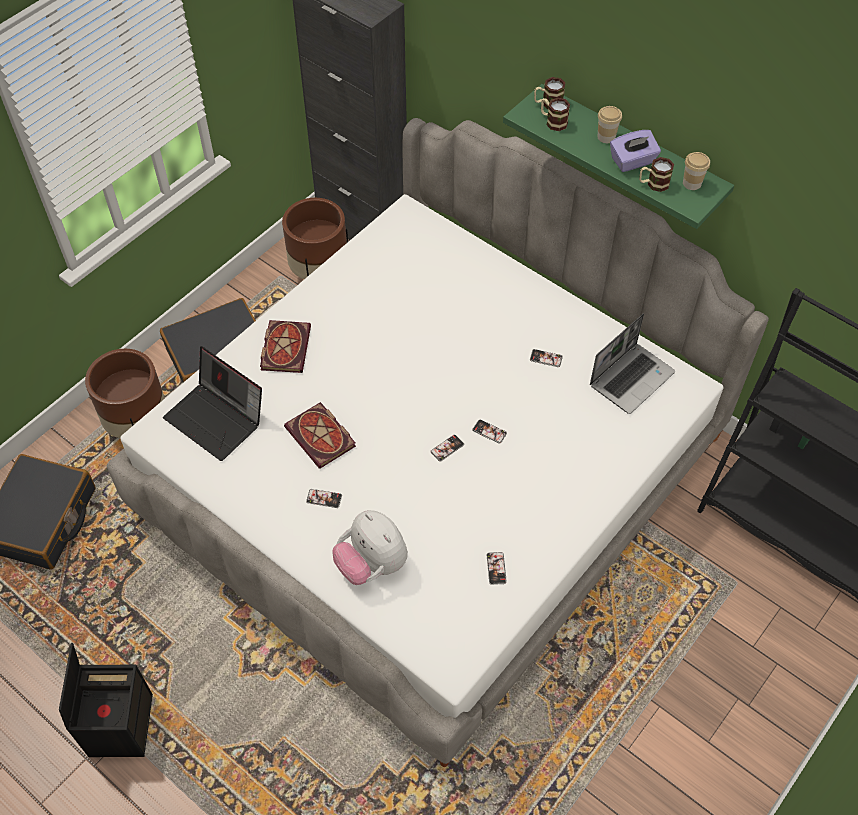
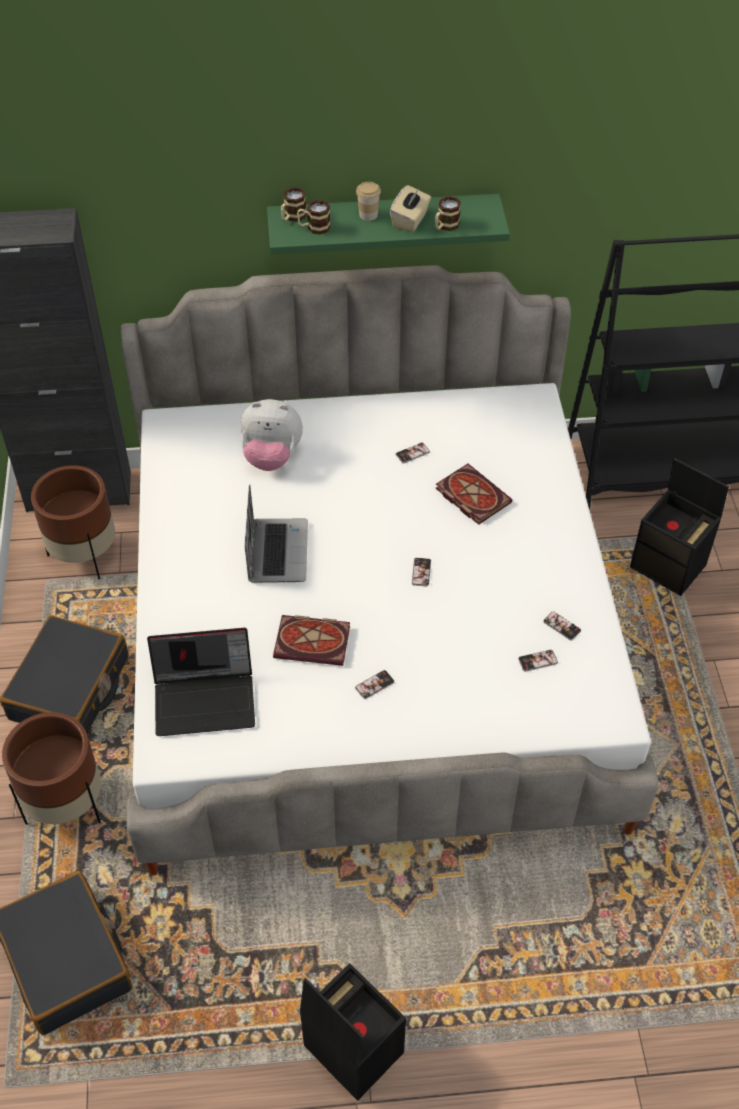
camera: 45 degrees left, 5 degrees down
(284, 347) = (192, 599): book -> book (470, 495)
(372, 564) = (472, 700): plush toy -> plush toy (272, 457)
(489, 432) = (437, 536): phone -> phone (537, 661)
(631, 378) = (489, 422): laptop -> laptop (277, 551)
(632, 161) = (410, 220): purple tissue box -> beige tissue box
(692, 183) = (470, 209): cup -> none
(712, 608) = (669, 566): none -> black storage box

